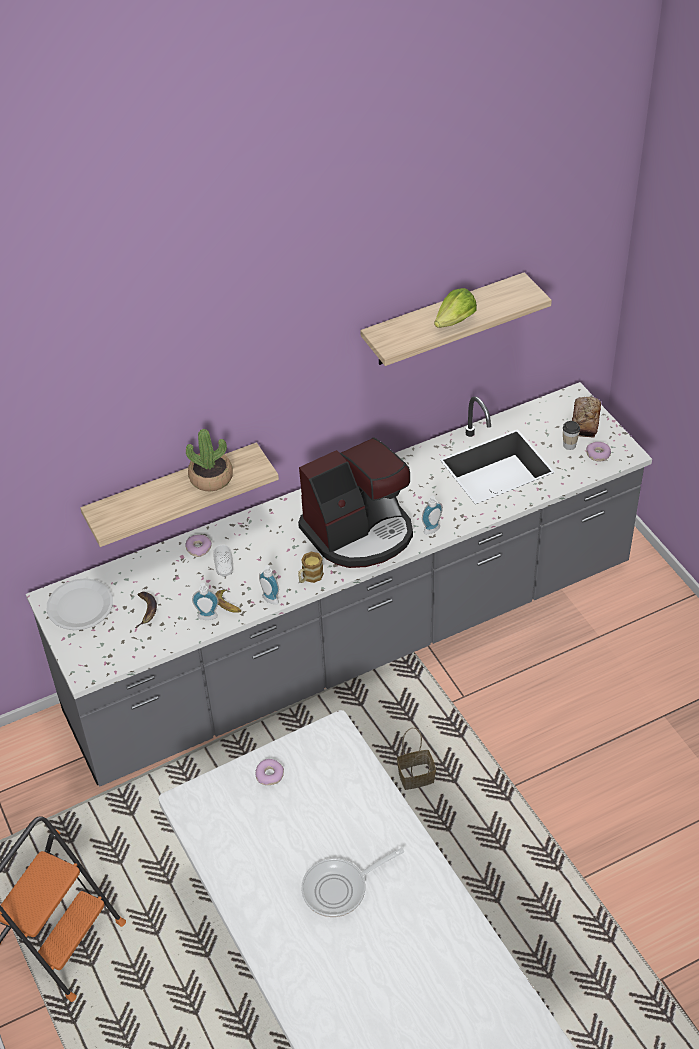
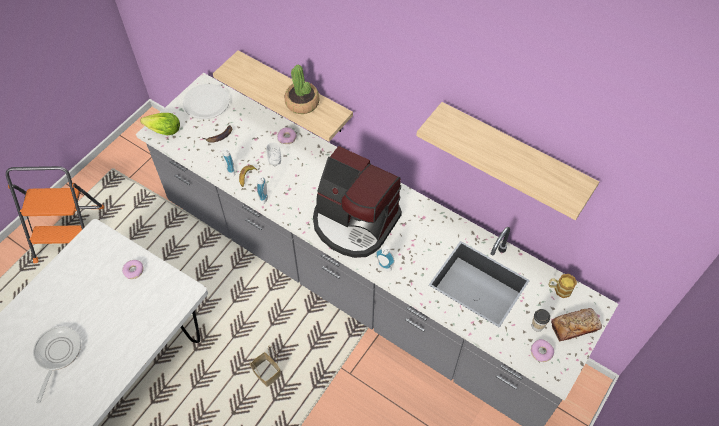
camera: 60 degrees right, 10 degrees up
(309, 577) = (295, 212): mug -> mug (559, 289)
(340, 888) = (57, 355): frying pan -> frying pan turned 60 degrees clockwise
(455, 321) = (496, 158): lettuce -> lettuce (163, 130)

